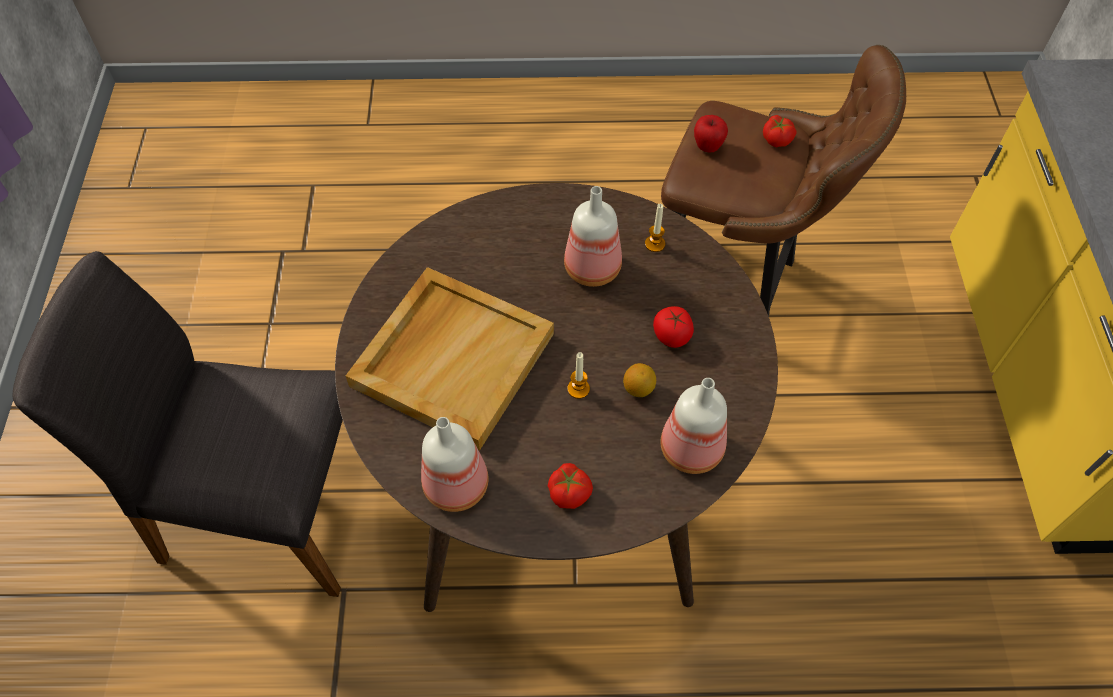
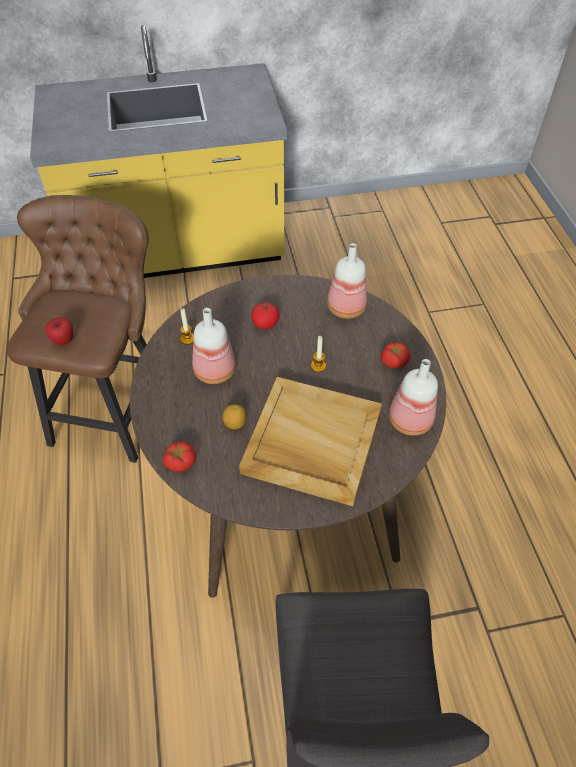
camera: 100 degrees left, 5 degrees down
(638, 388) = (310, 336): lemon -> lemon (235, 423)
(777, 139) = (57, 303): tomato -> tomato (180, 461)

